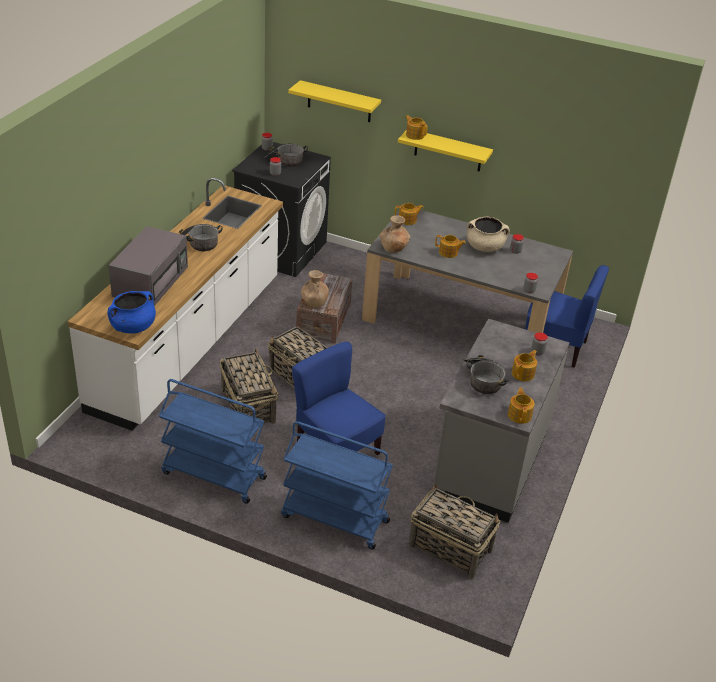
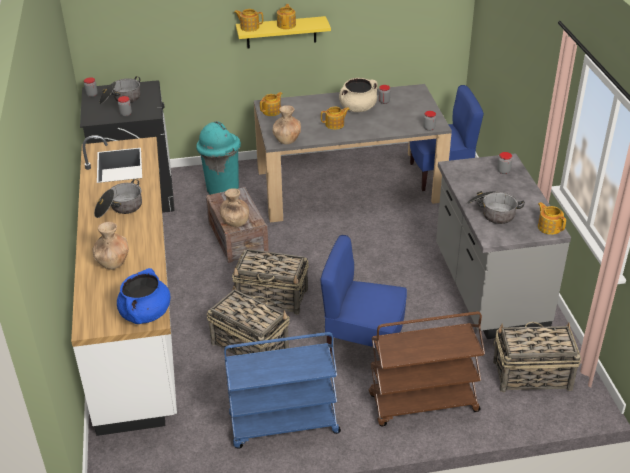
camera: 30 degrees left, 0 degrees up
(151, 280) = (113, 262): grey microwave -> brown vase
(334, 519) = (422, 404): blue cart -> brown cart
(339, 102) = (156, 20): yellow shelf -> none
(351, 275) = (222, 188): none -> turquoise trash can
(523, 374) = (514, 193): teapot -> teapot (286, 25)

